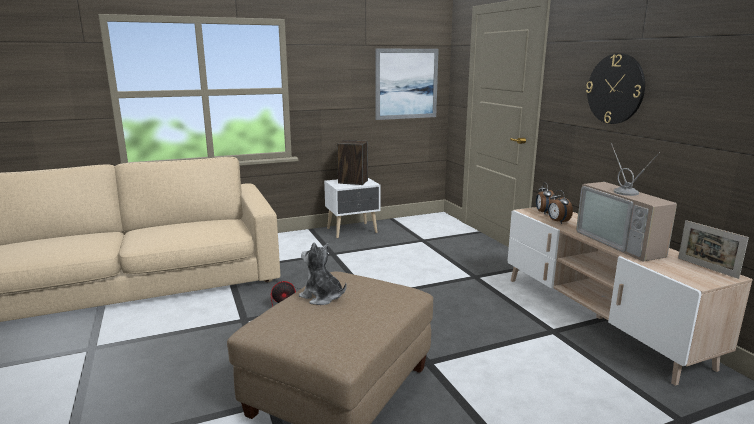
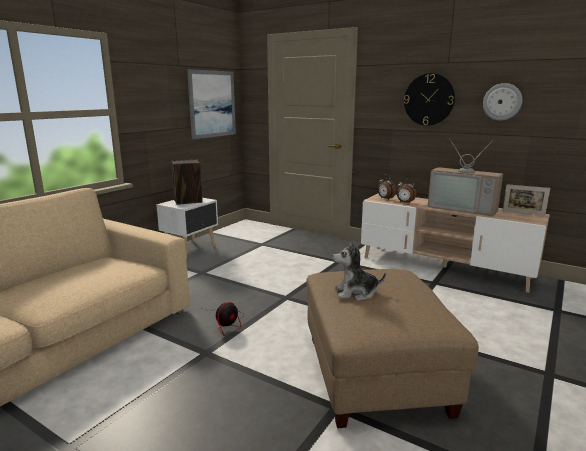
camera: 35 degrees left, 0 degrees up
(703, 97) = (502, 102): none -> wall clock

